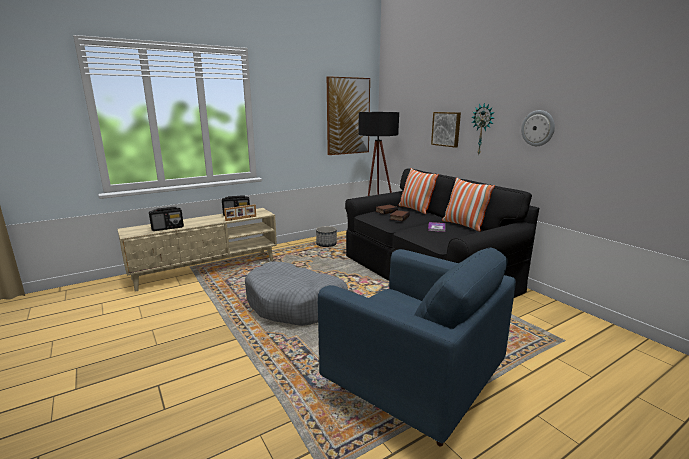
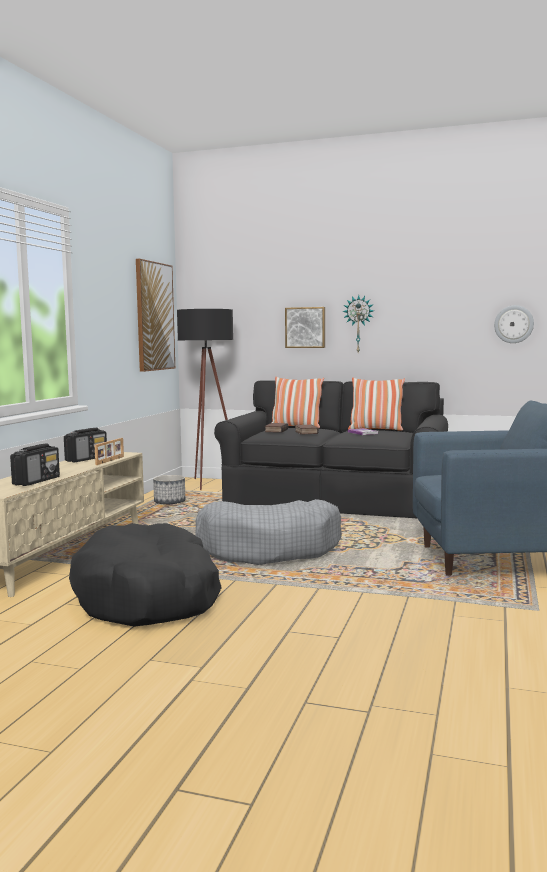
camera: 40 degrees left, 10 degrees down
(171, 318) = (148, 596): none -> black dog bed
(538, 128) = (426, 318): wall clock -> wall clock (513, 324)

